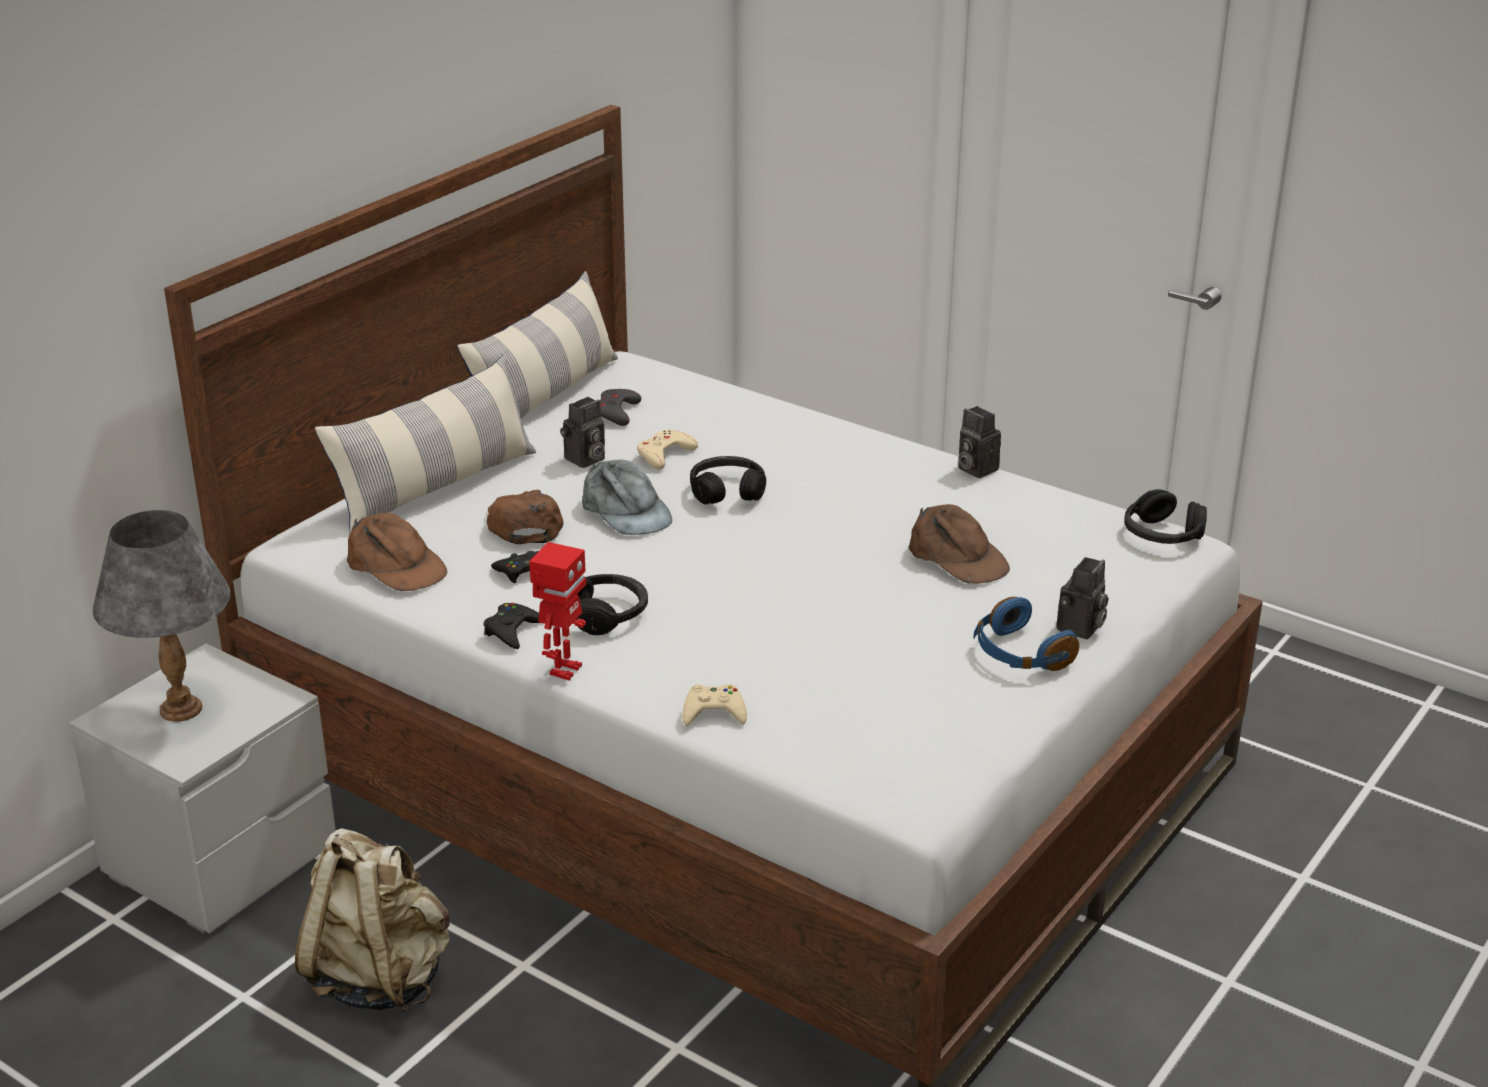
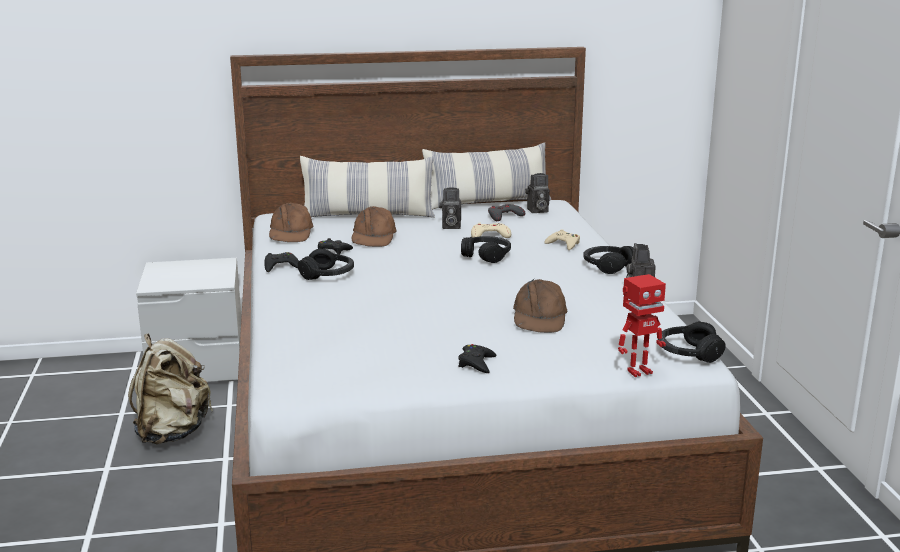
camera: 45 degrees right, 10 degrees down
(180, 709) = (183, 272): grey table lamp -> none
(524, 522) = (373, 237): brown cap -> brown cap turned 150 degrees clockwise
(563, 670) = (267, 285): toy robot -> toy robot (638, 371)
(625, 511) = (423, 247): grey cap -> none
(714, 712) = (286, 322): beige game controller -> beige game controller (563, 244)
(882, 446) = (608, 266): none -> black headphones
(1019, 654) = (476, 363): blue headphones -> black game controller
(1080, 629) = (536, 368): camera -> camera (537, 211)

